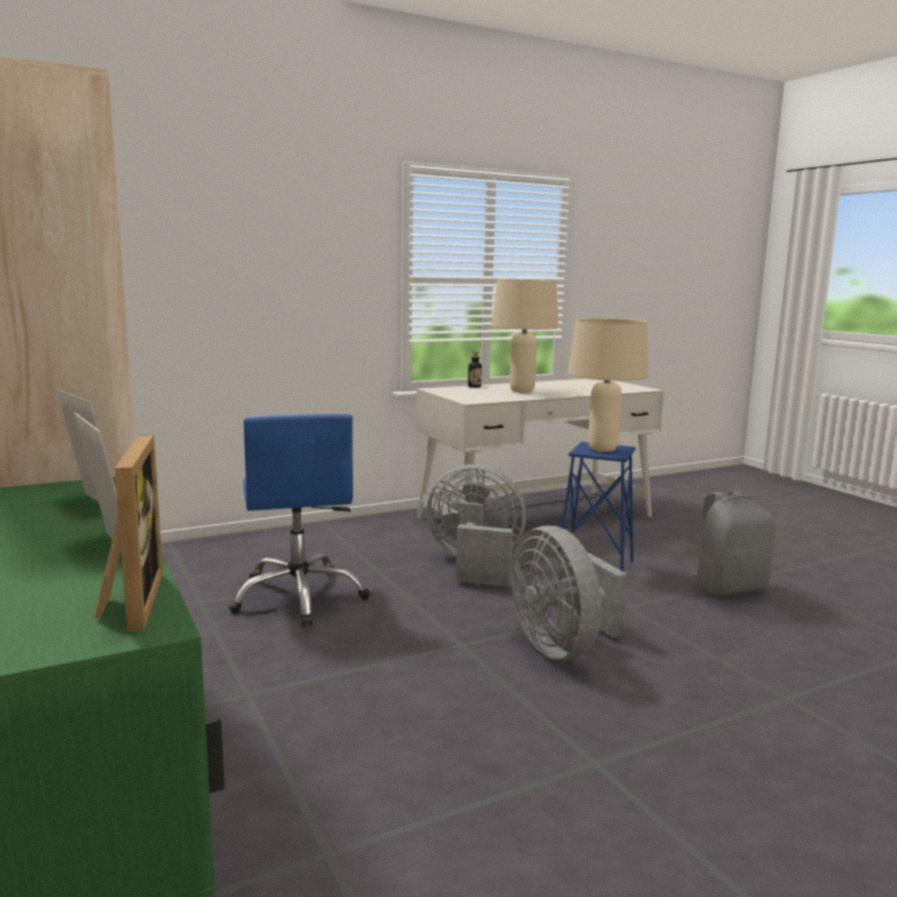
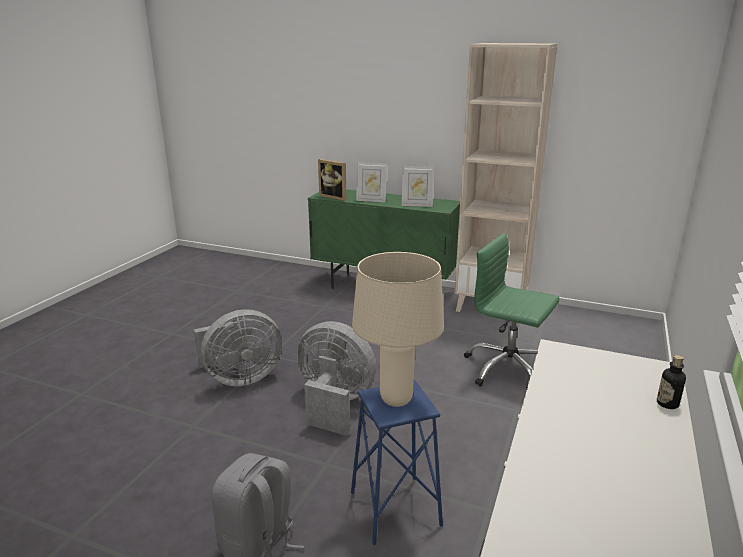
camera: 140 degrees right, 10 degrees up
(299, 597) = (508, 369): blue office chair -> green office chair
(475, 565) = (477, 453): grey fan -> grey fan (240, 378)
(521, 391) = (597, 414): beige table lamp -> none

